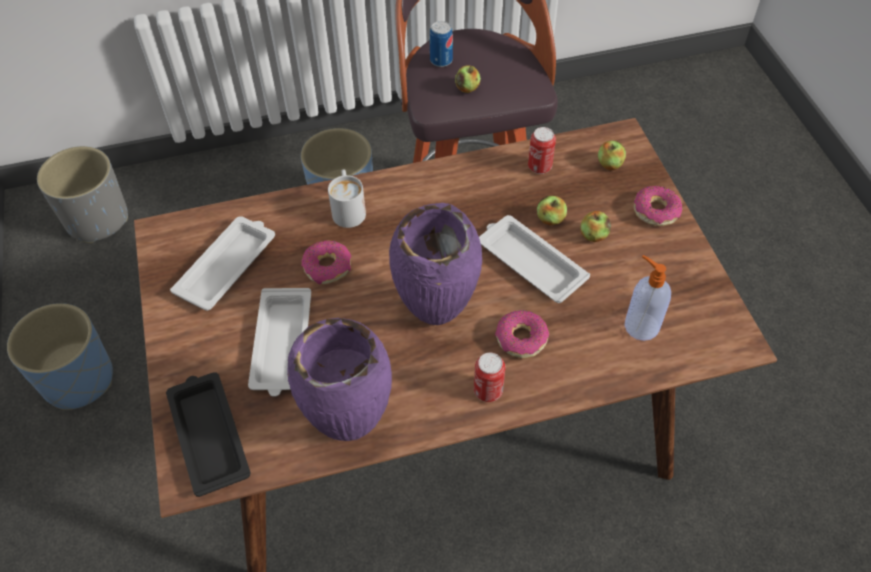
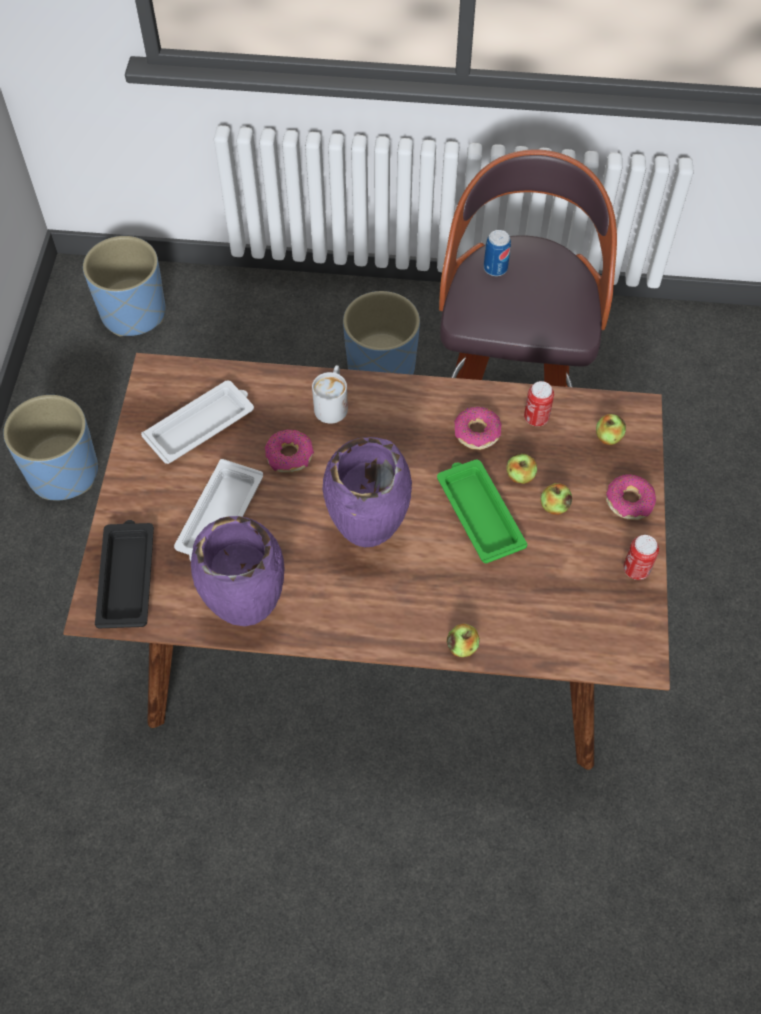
camera: 20 degrees right, 5 degrees up
(97, 219) = (134, 312): grey planter -> blue planter
(467, 88) = (508, 307): apple -> apple (462, 647)
(488, 391) = (382, 623): can -> can (636, 569)
(521, 339) = (435, 585): donut -> donut (476, 432)
(529, 262) = (479, 513): white tray -> green tray
(640, 325) = (554, 610): soap dispenser -> none

